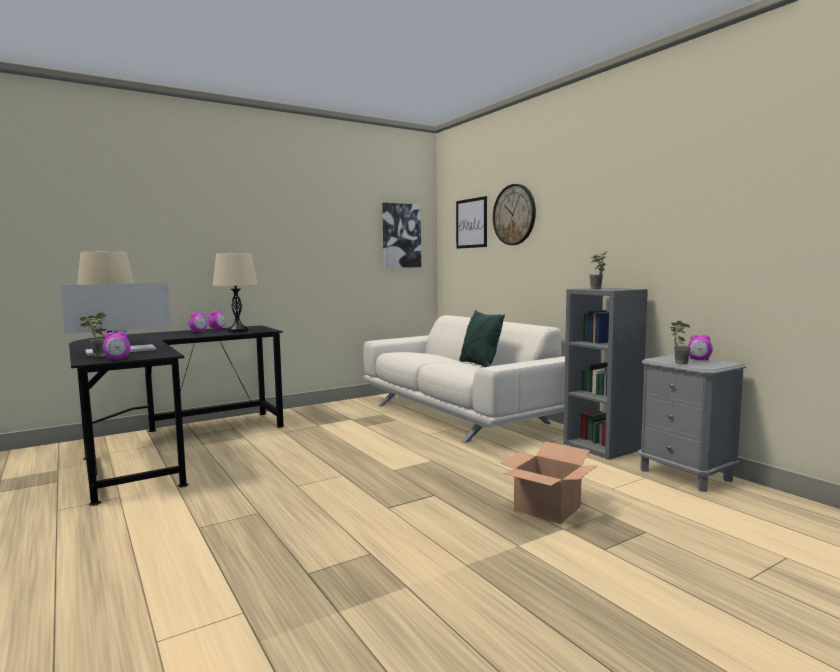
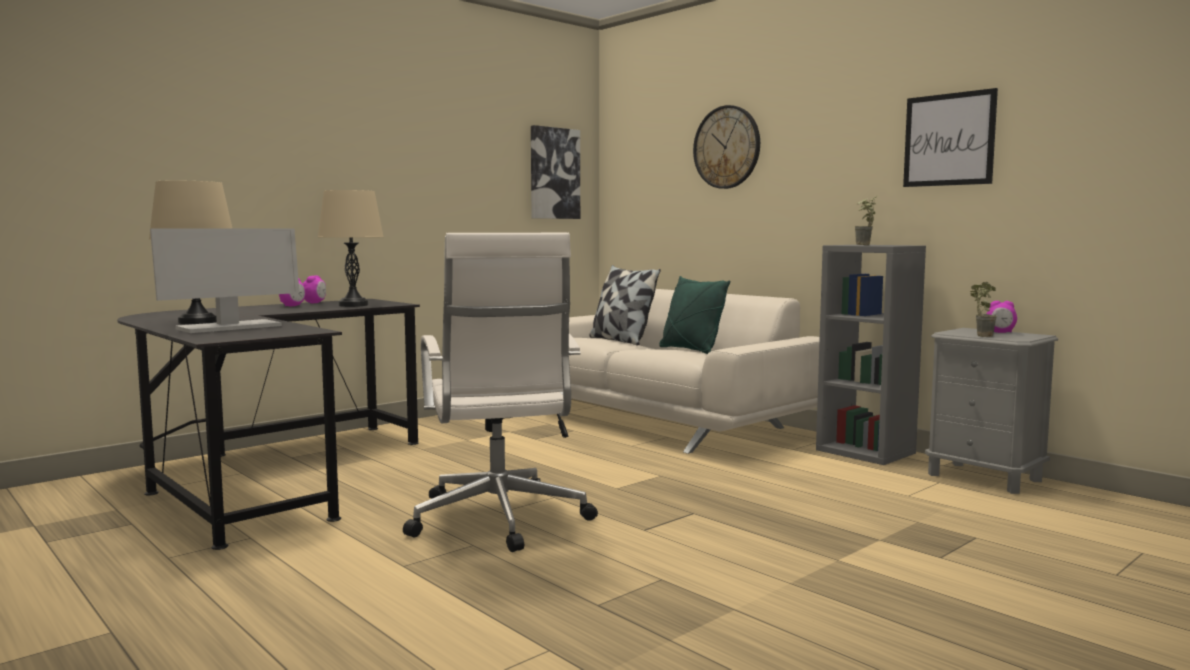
camera: 10 degrees left, 0 degrees up
(96, 356) = (208, 334): potted plant -> none
(117, 359) = (250, 336): alarm clock -> none
(290, 493) = (498, 520): none -> white office chair
(439, 355) = (621, 340): none -> pillow
(471, 223) = (658, 158): picture -> picture (949, 139)
(548, 509) = (847, 520): cardboard box -> none

